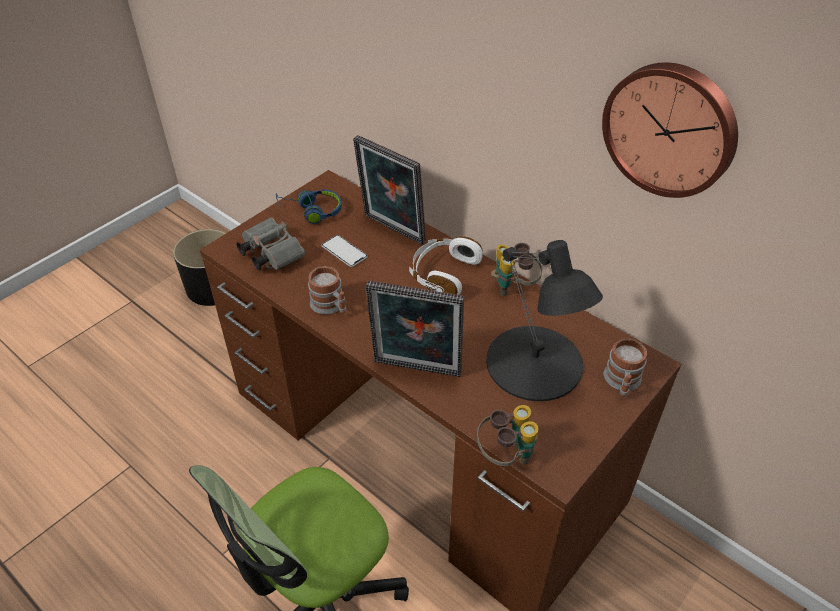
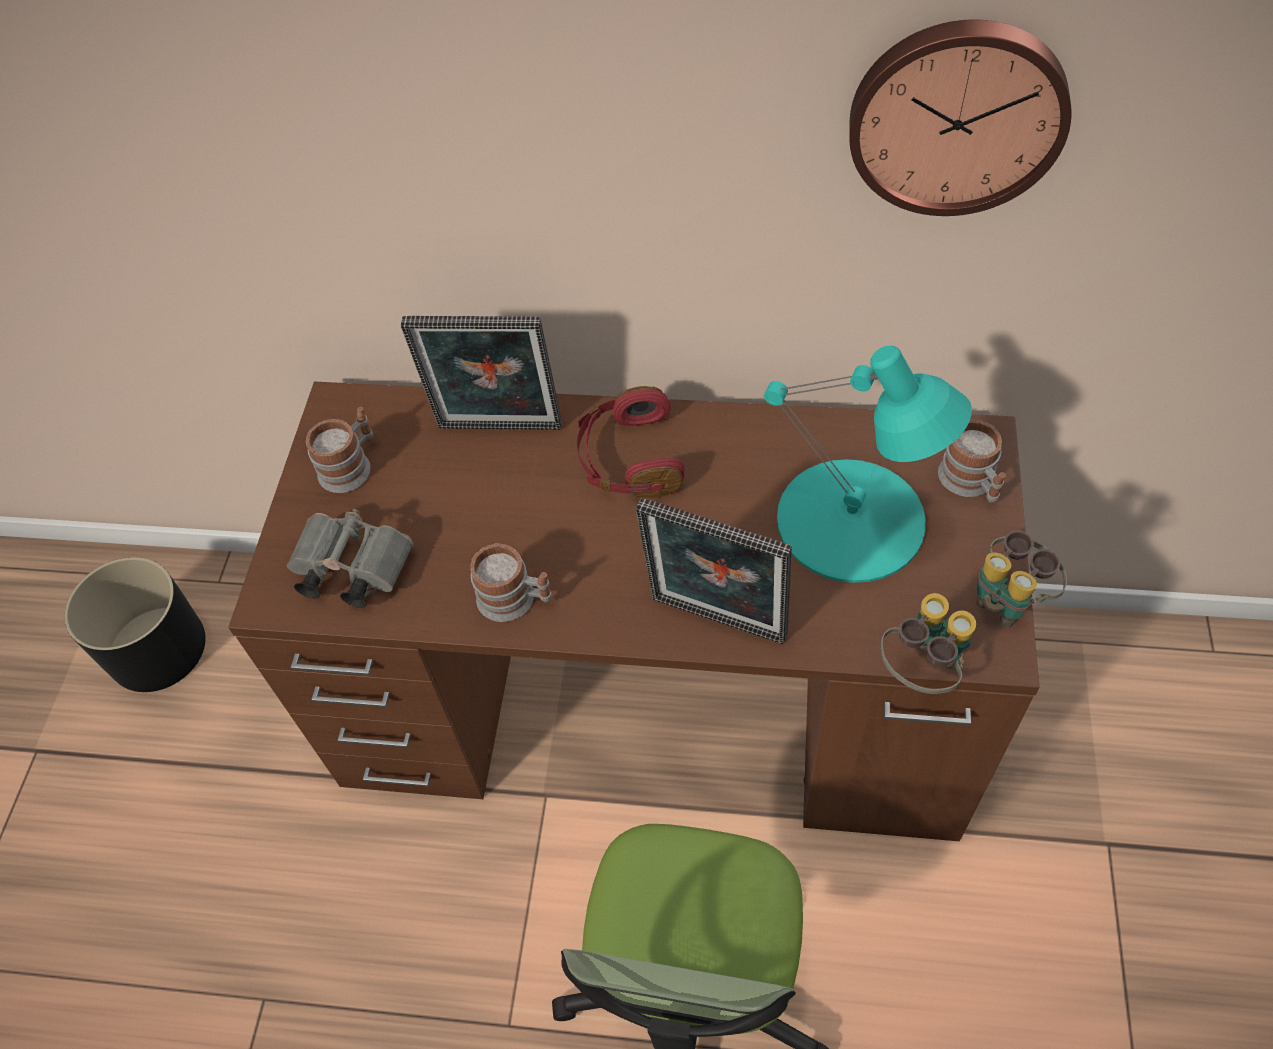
camera: 30 degrees left, 10 degrees up
(311, 211) = (351, 465): blue headphones -> mug
(344, 252) = (459, 503): phone -> none
(416, 371) = (715, 624): picture frame -> picture frame turned 45 degrees clockwise
(443, 274) = (629, 459): white headphones -> red headphones
(514, 286) = (736, 424): binoculars -> binoculars (1008, 600)
(534, 364) = (852, 522): black table lamp -> turquoise table lamp

